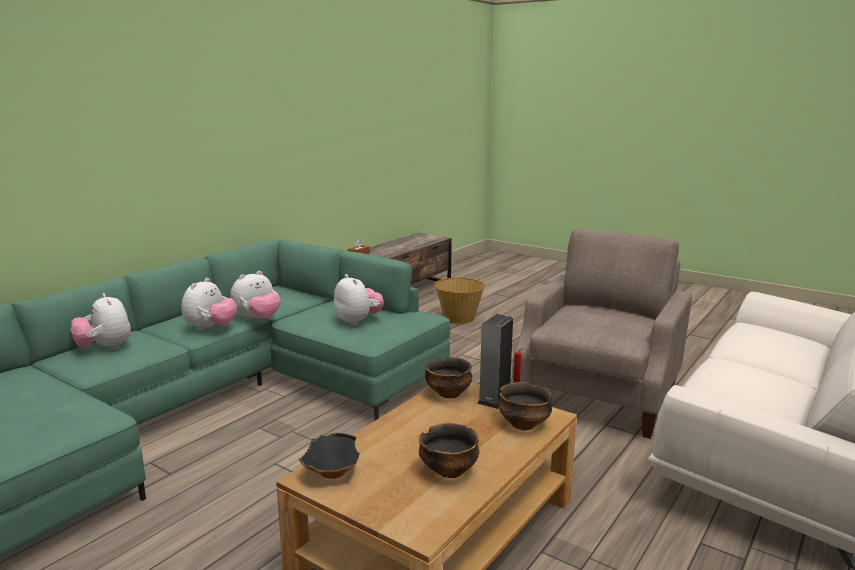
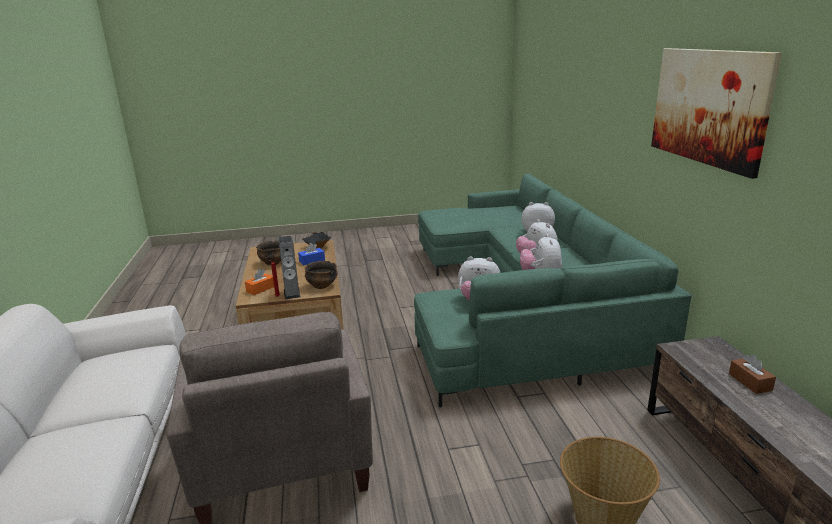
camera: 135 degrees right, 5 degrees up
(251, 112) = (708, 107): none -> picture
(393, 442) = (312, 261): none -> blue tissue box
(523, 424) = (260, 289): bowl -> orange tissue box

